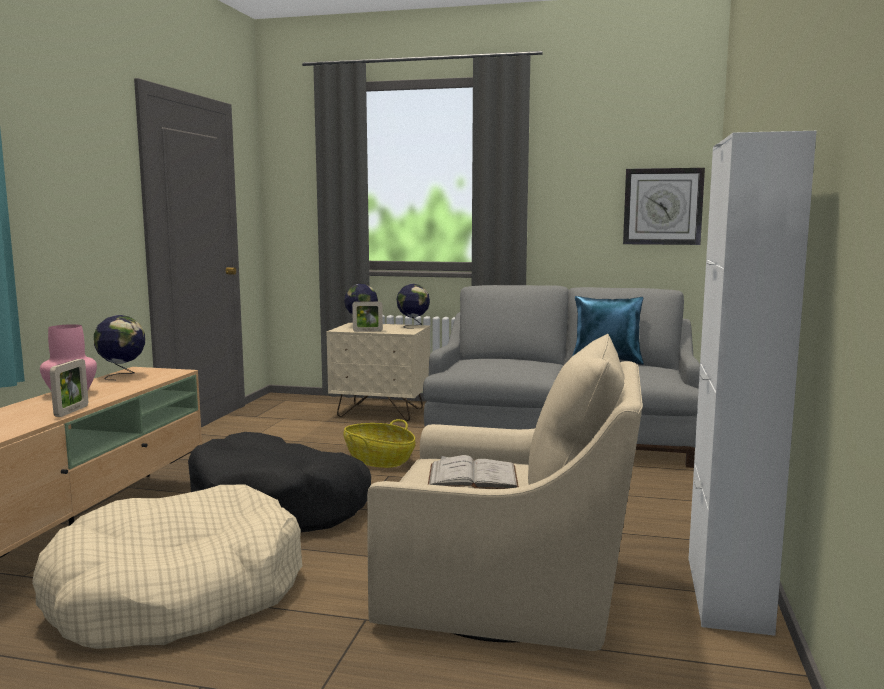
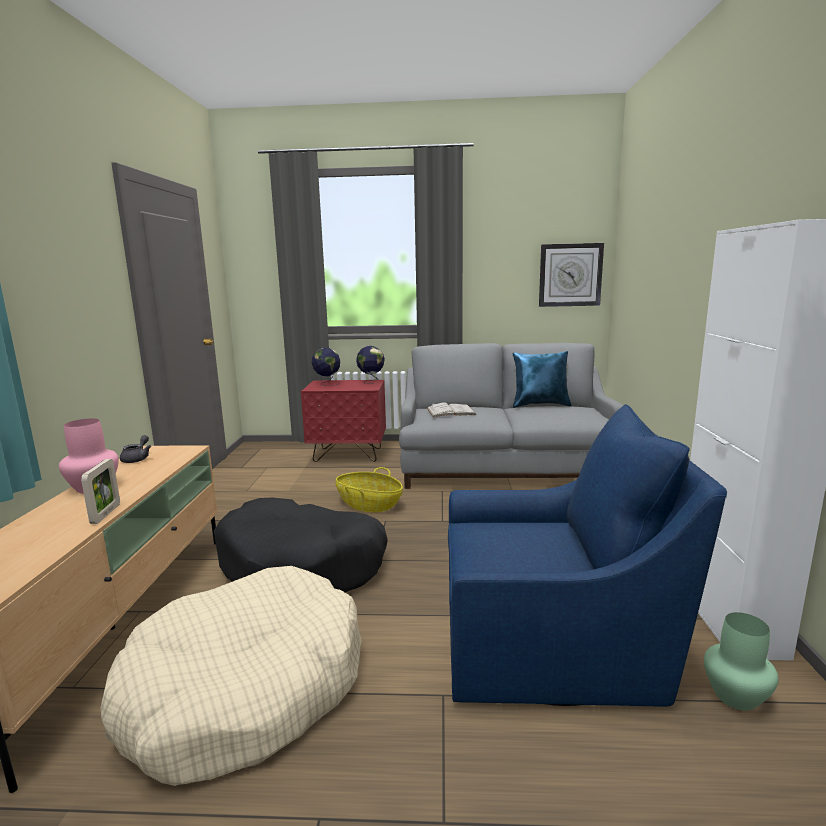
camera: 10 degrees left, 5 degrees up
(122, 375) = (137, 459): globe -> grey teapot
(367, 331) = (336, 389): picture frame -> none
(381, 412) = (348, 455): beige nightstand -> red nightstand
(472, 476) = (522, 545): white book -> white book (451, 411)
(511, 592) = (554, 641): beige armchair -> blue armchair
(681, 656) = (736, 697): none -> green vase

